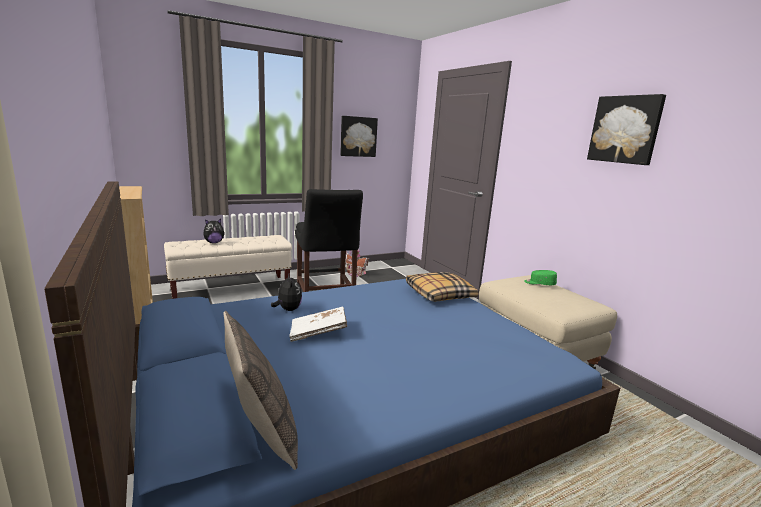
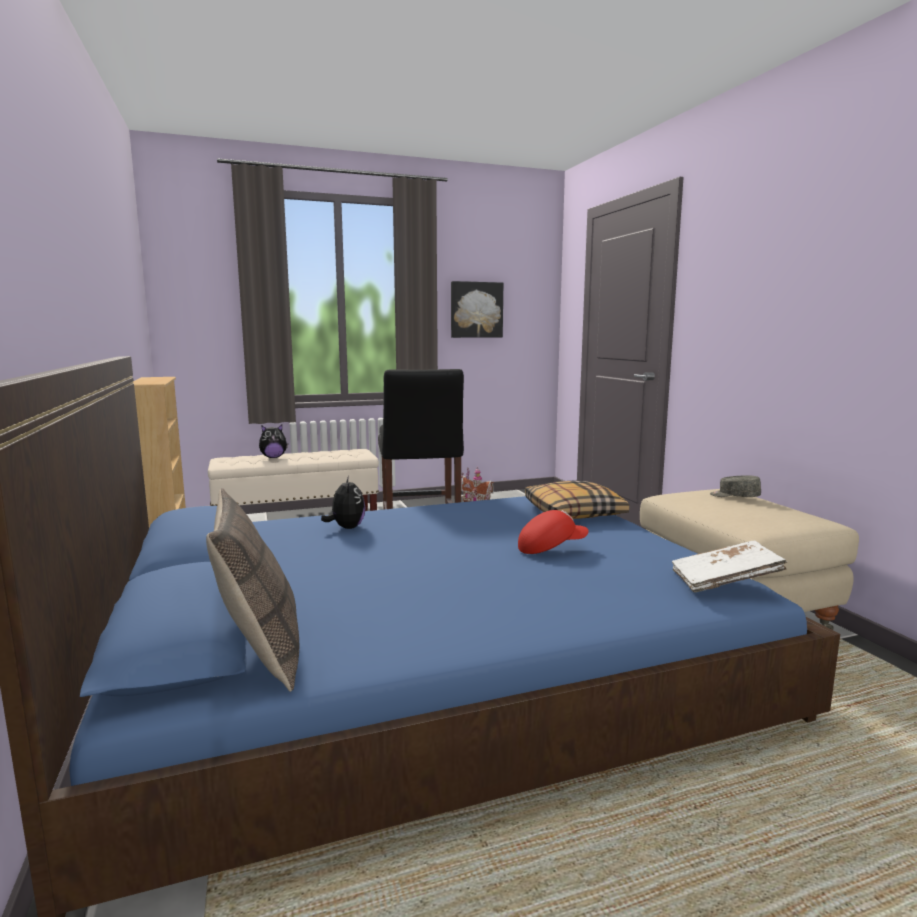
camera: 10 degrees right, 5 degrees down
(318, 333) = (379, 552): white book -> white book (724, 582)
(435, 327) = (551, 548): none -> red cap
(539, 283) = (734, 496): green cap -> grey cap
(625, 129) = (848, 248): picture -> none

